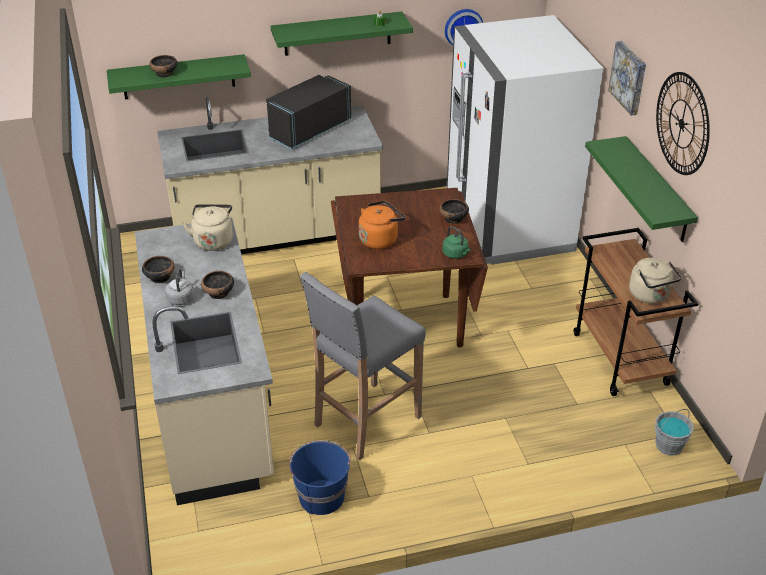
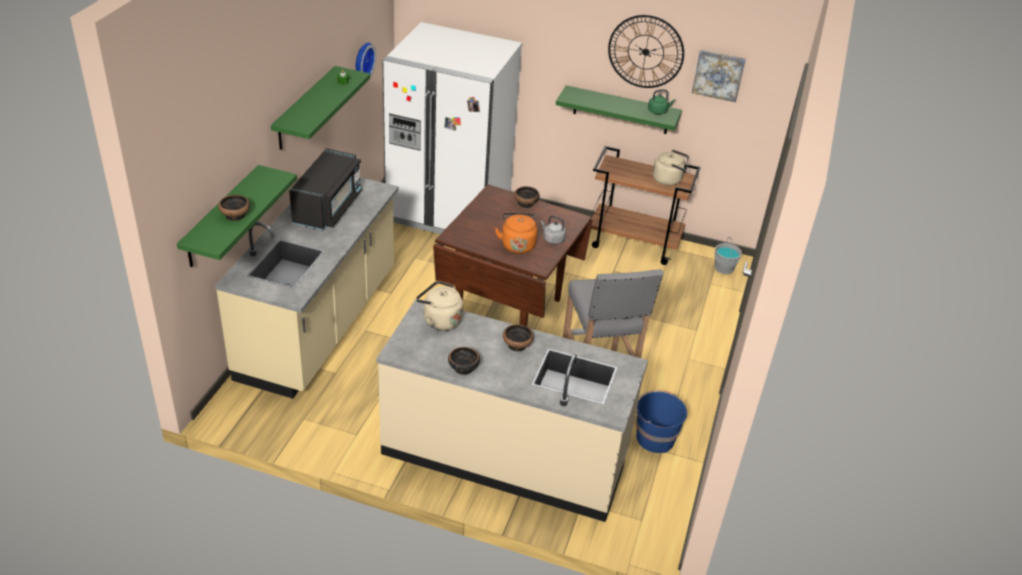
camera: 60 degrees left, 0 degrees up
(181, 298) = (505, 367): grey kettle -> grey kettle (552, 239)
(309, 130) = (328, 207): black microwave -> black microwave turned 150 degrees counterclockwise
(456, 254) = (570, 222): green kettle -> green kettle (658, 111)
(629, 77) = (560, 39): picture -> picture (718, 75)

